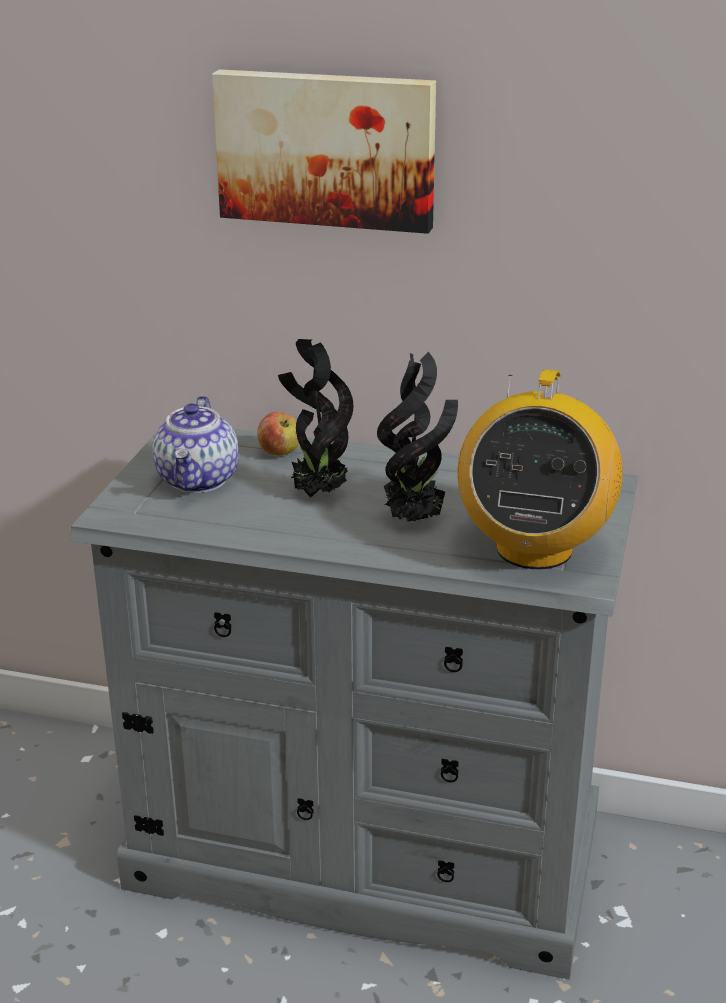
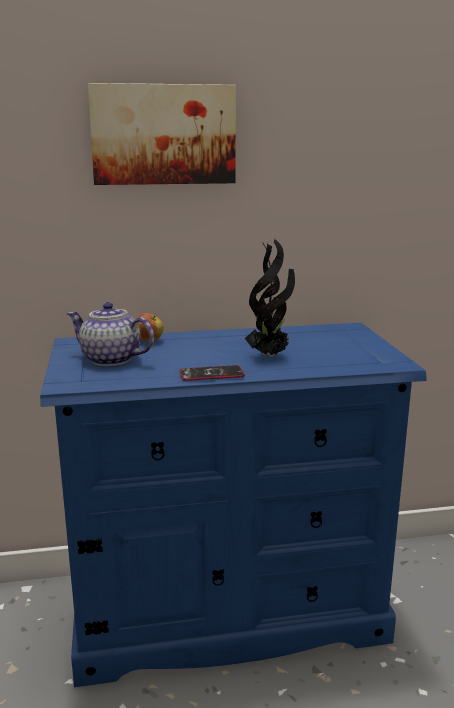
camera: 25 degrees left, 10 degrees down
(199, 480) = (110, 359): teapot -> teapot turned 135 degrees clockwise
(301, 538) = (211, 374): none -> phone
(317, 494) = (196, 354): potted plant -> none
(365, 856) = (227, 610): grey dresser -> blue dresser
(534, 548) = (353, 357): radio -> none

